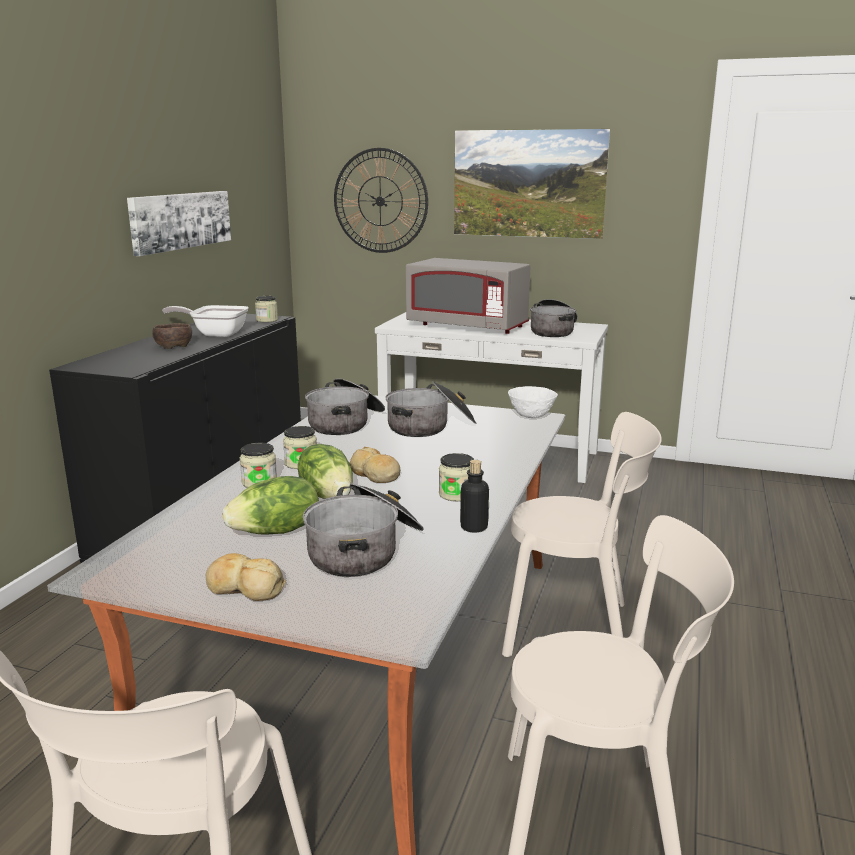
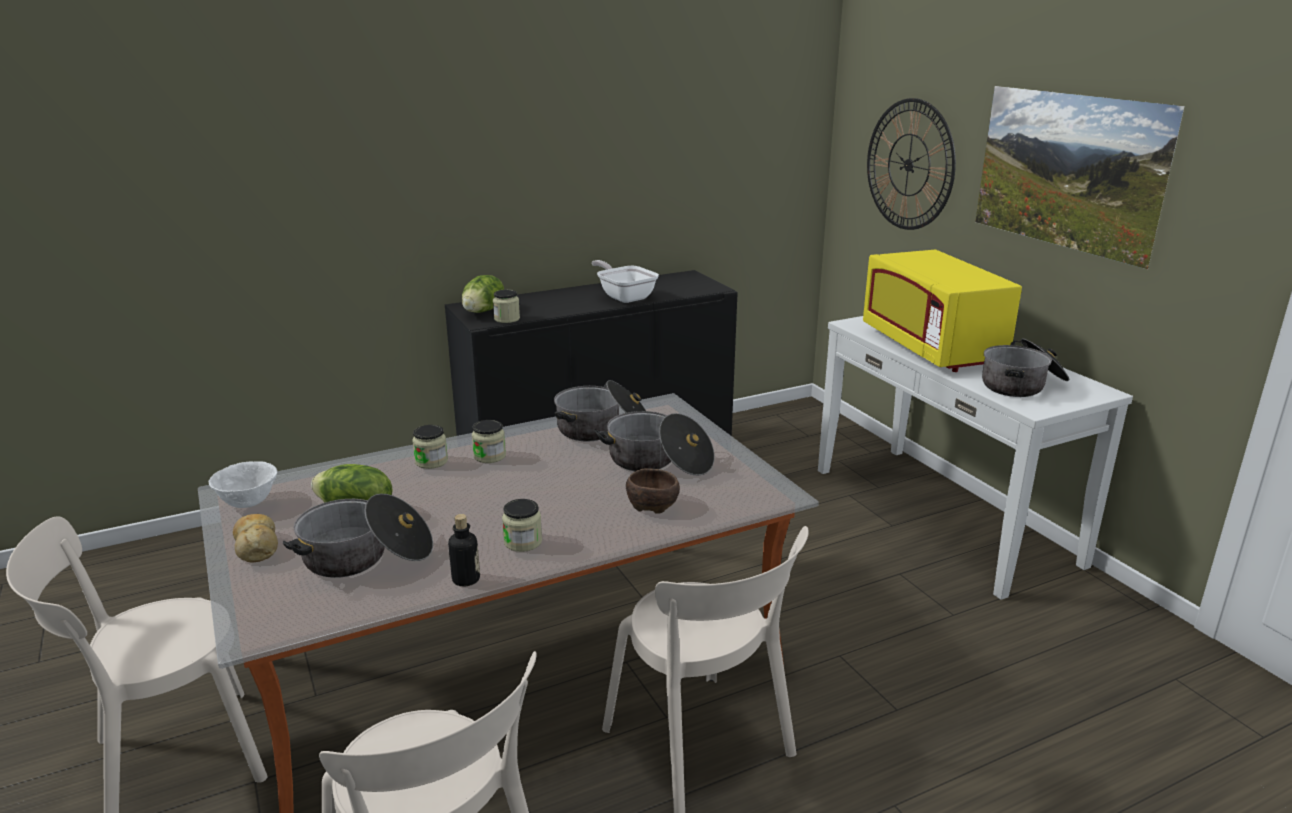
camera: 45 degrees right, 5 degrees up
(173, 345) = (566, 302): brown bowl -> brown bowl (652, 503)
(180, 220) = (638, 173): picture -> none
(267, 320) = (702, 289): jar -> jar (507, 319)
(328, 495) = (445, 495): lettuce -> lettuce (483, 311)
(375, 475) = (511, 492): bread -> none
(467, 326) = (931, 347): grey microwave -> yellow microwave
(531, 416) = (775, 489): white bowl -> white bowl (249, 503)

